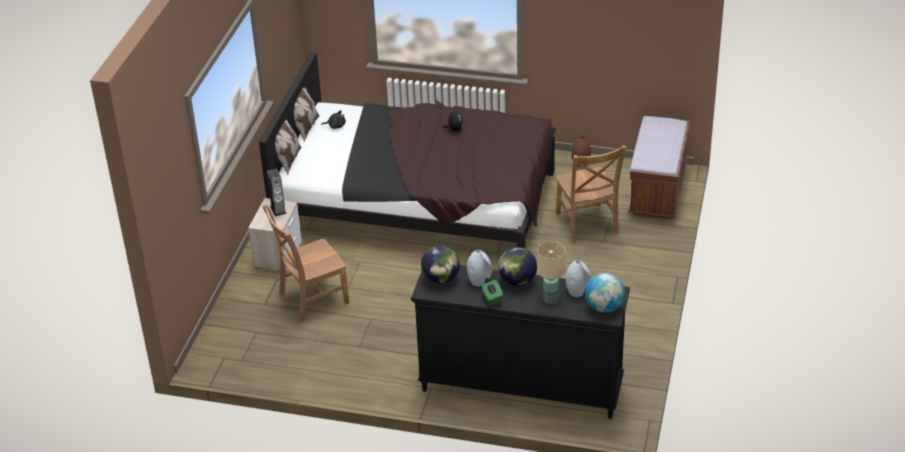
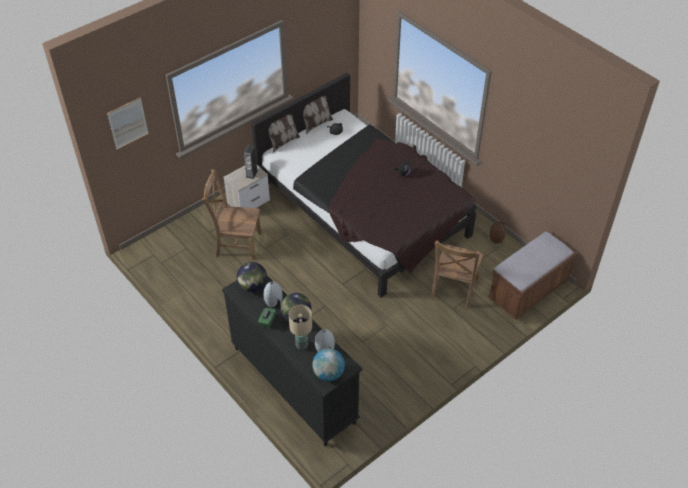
camera: 35 degrees right, 10 degrees up
(167, 173) = (128, 123): none -> picture

